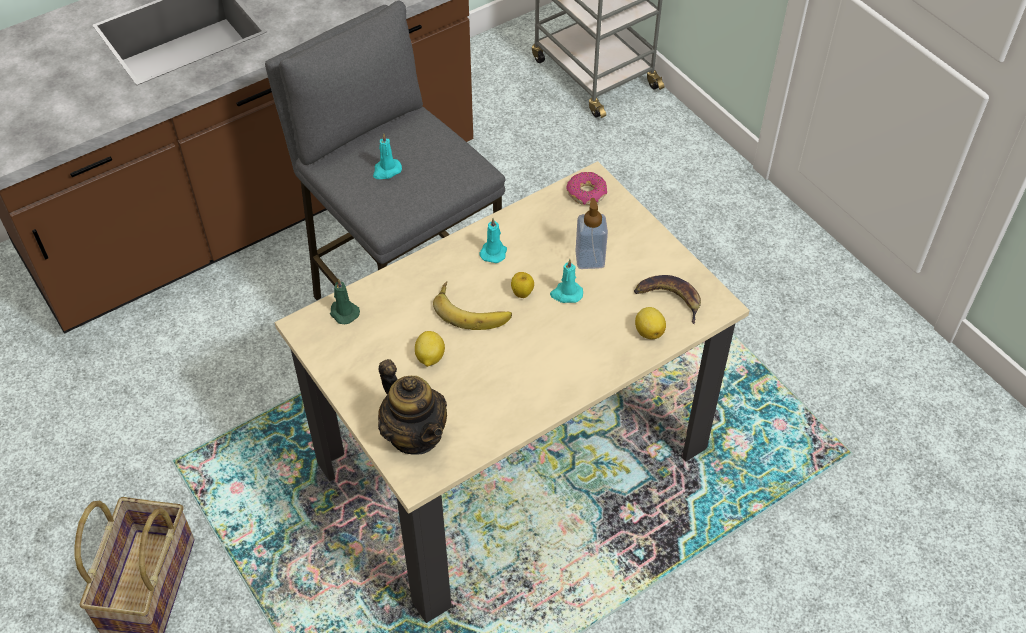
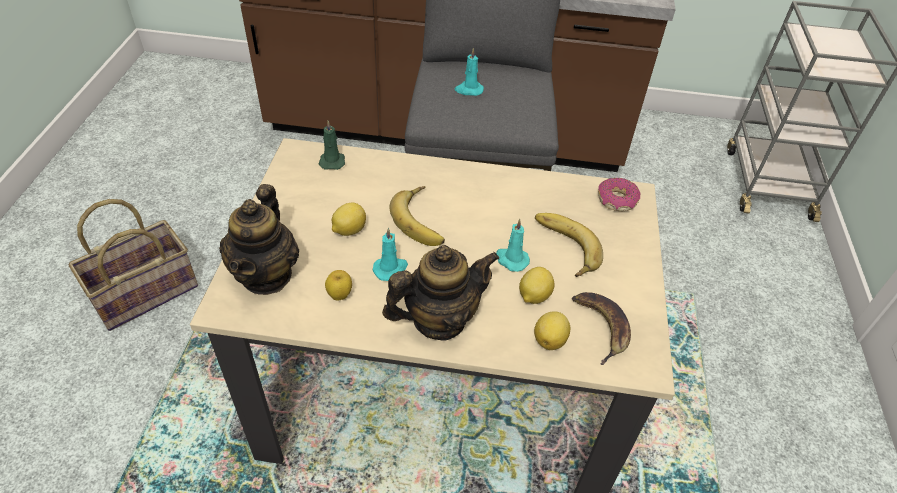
camera: 40 degrees right, 5 degrees down
(494, 252) = (489, 192): turquoise candle -> turquoise candle (391, 269)
(522, 293) = (475, 235): apple -> apple (340, 295)
(568, 372) = (439, 319): none -> teapot
(590, 259) = (563, 248): soap dispenser -> banana
(608, 309) = (533, 296): none -> lemon

